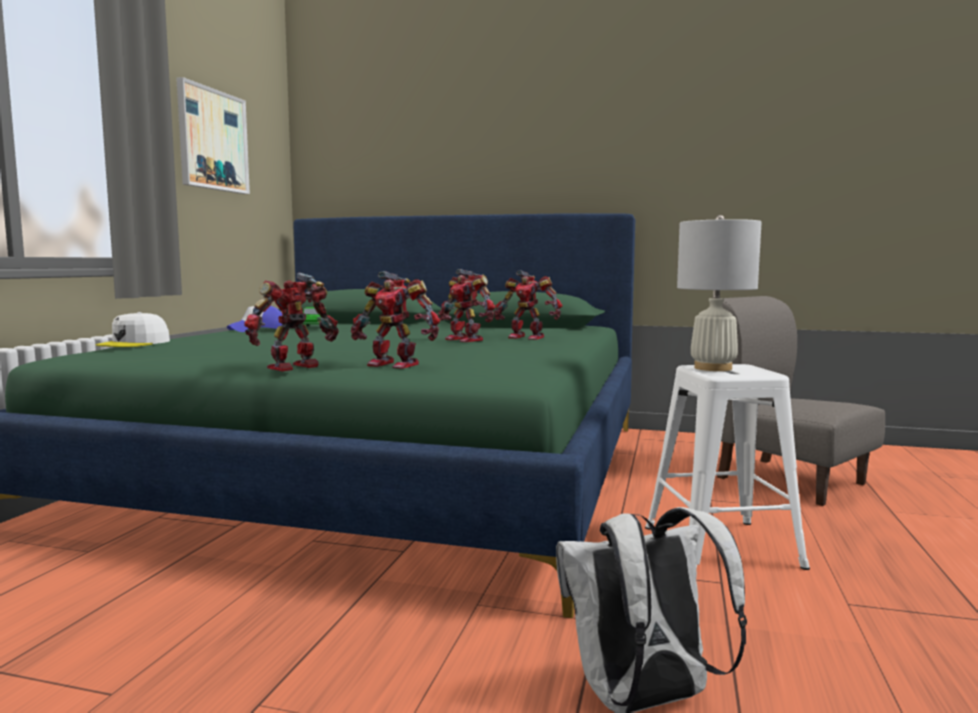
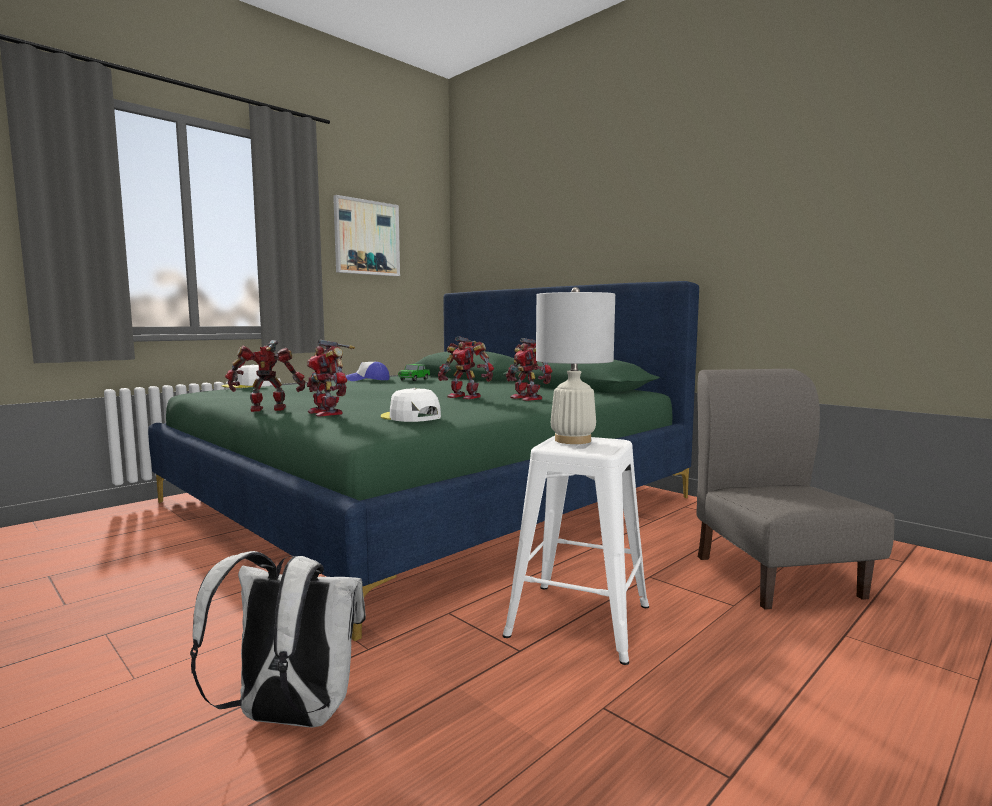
camera: 30 degrees right, 0 degrees up
(466, 339) = (465, 397): toy robot -> toy robot turned 45 degrees counterclockwise
(503, 361) = (410, 417): none -> white cap

